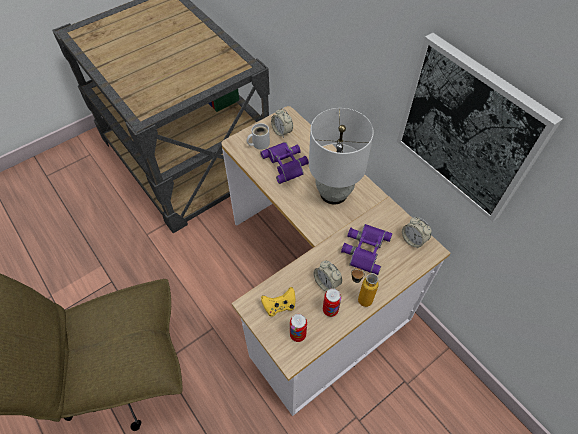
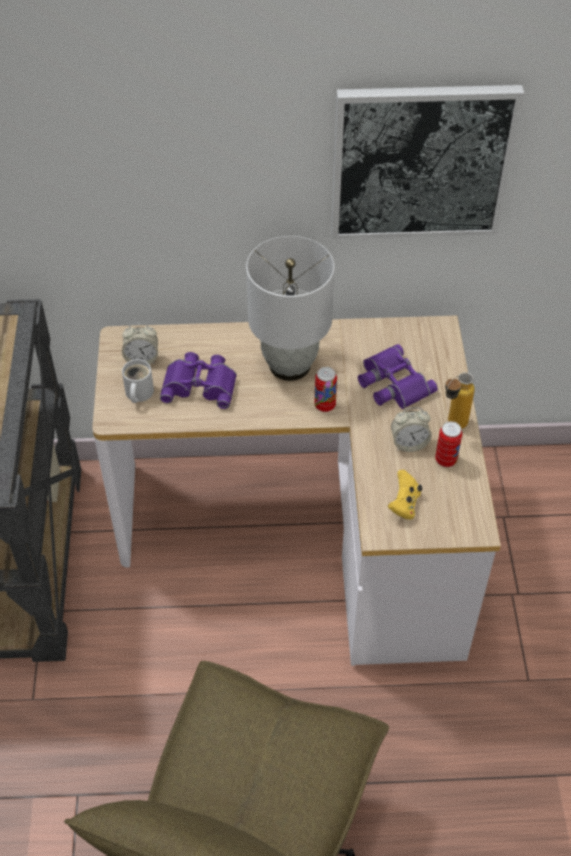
camera: 55 degrees left, 5 degrees down
(297, 334) = (454, 507): can -> can (325, 405)
(413, 240) = (416, 335): alarm clock -> none

